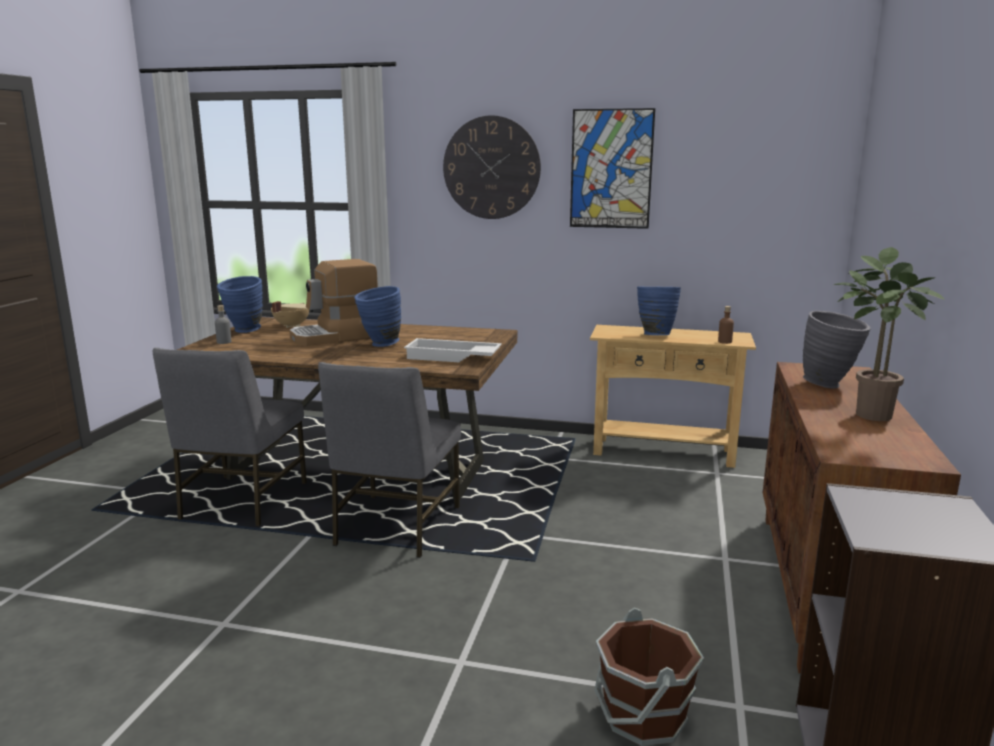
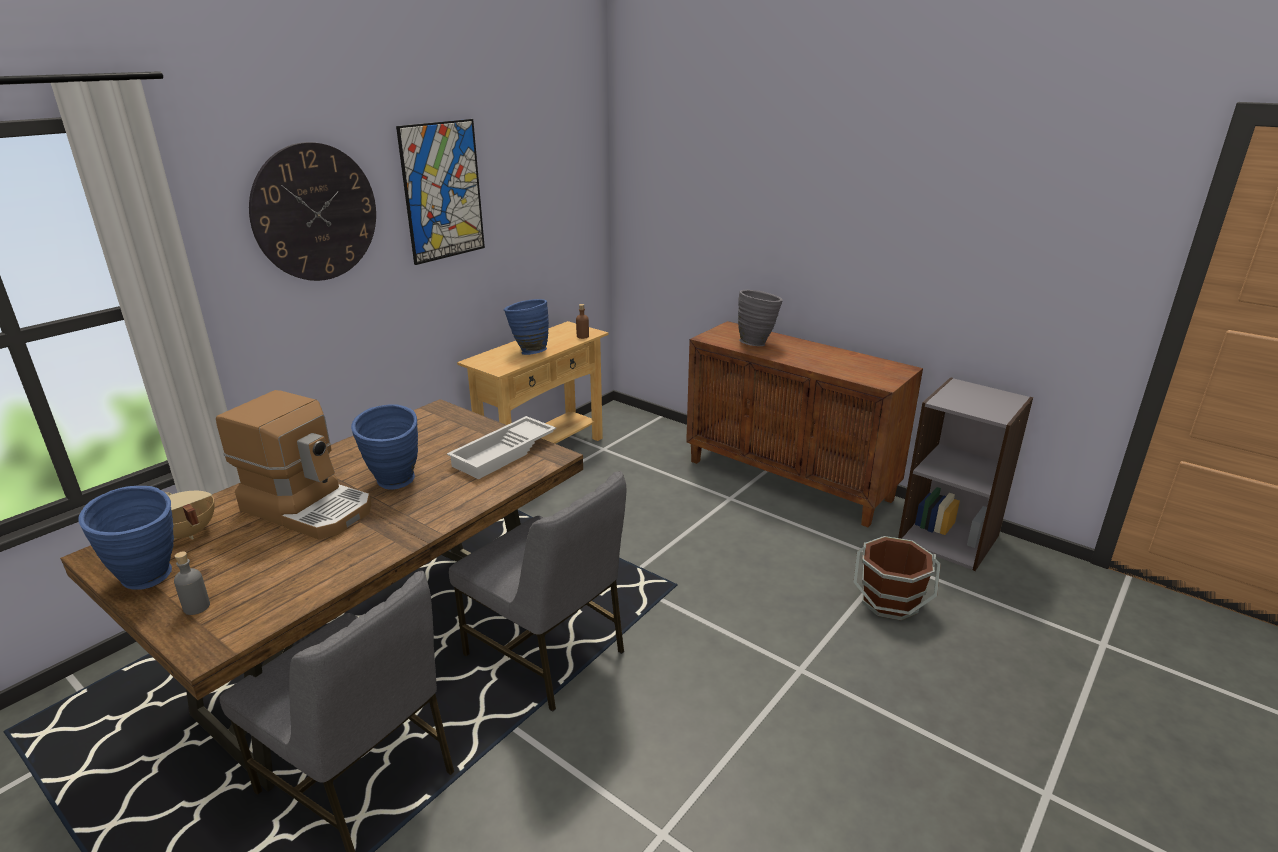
camera: 65 degrees left, 10 degrees up
(335, 337) = (309, 507): coffee machine -> coffee machine turned 60 degrees counterclockwise
(867, 414) = (819, 353): potted plant -> none

